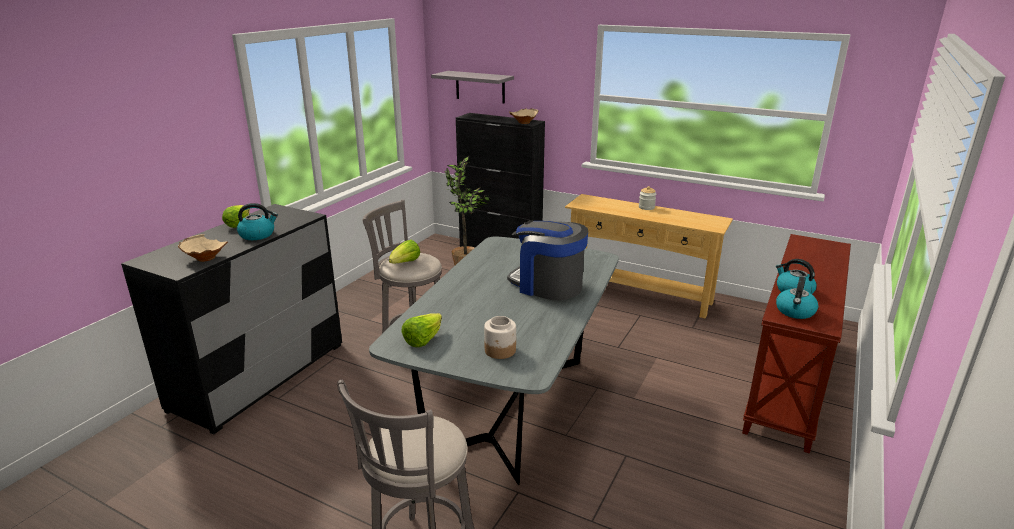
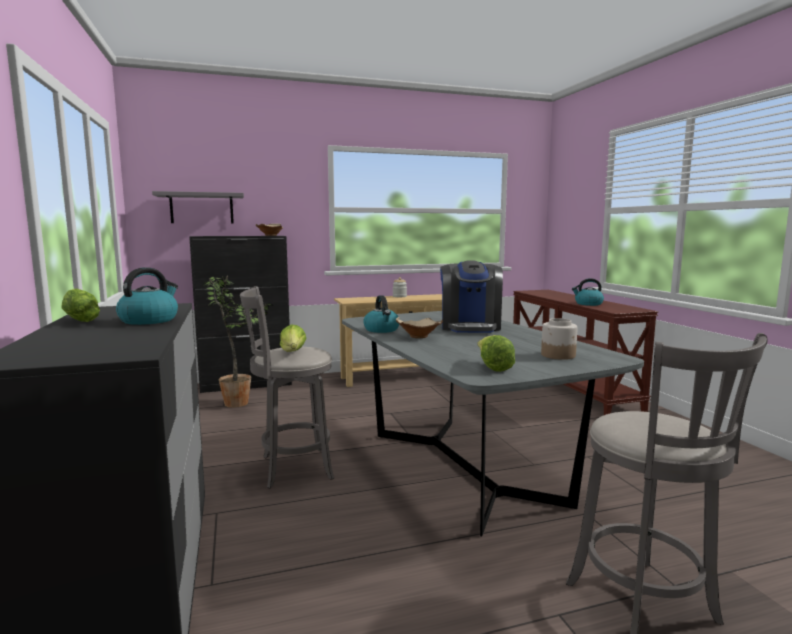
camera: 45 degrees left, 15 degrees down
(204, 259) = (134, 341): beige bowl -> beige bowl (419, 337)
(547, 285) = (470, 327): coffee machine -> coffee machine turned 75 degrees counterclockwise
(795, 312) = (615, 308): kettle -> kettle (382, 330)

